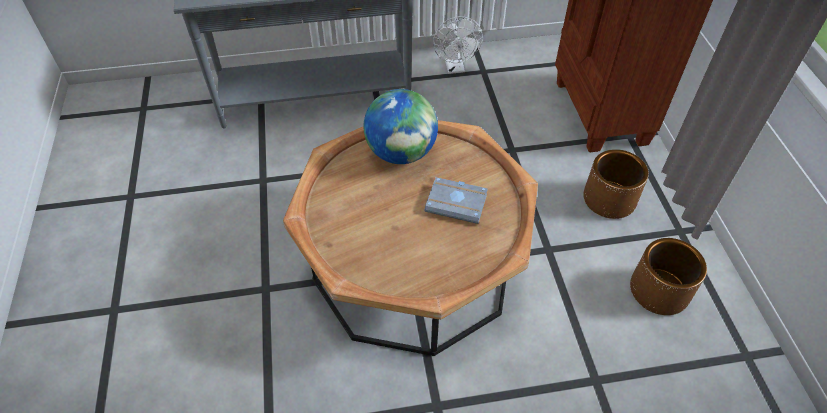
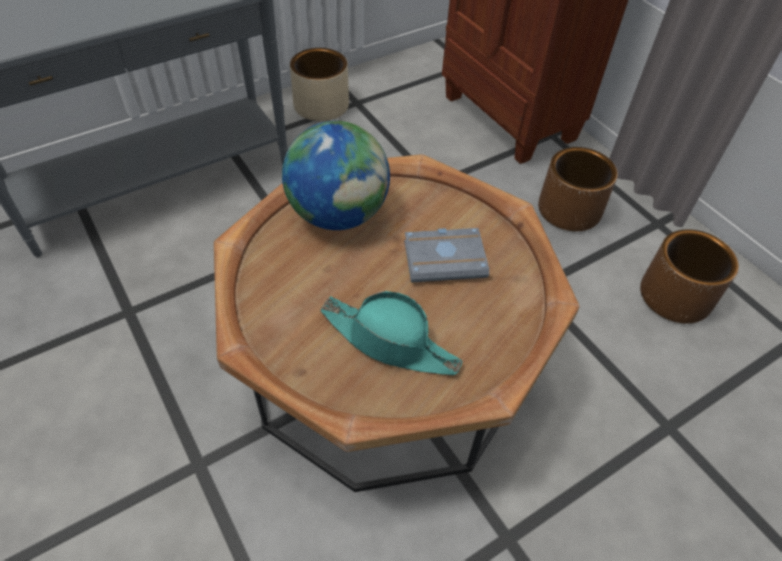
camera: 25 degrees left, 0 degrees up
(392, 244) = (390, 341): none -> turquoise hat
(455, 68) = (321, 106): white fan -> beige planter

